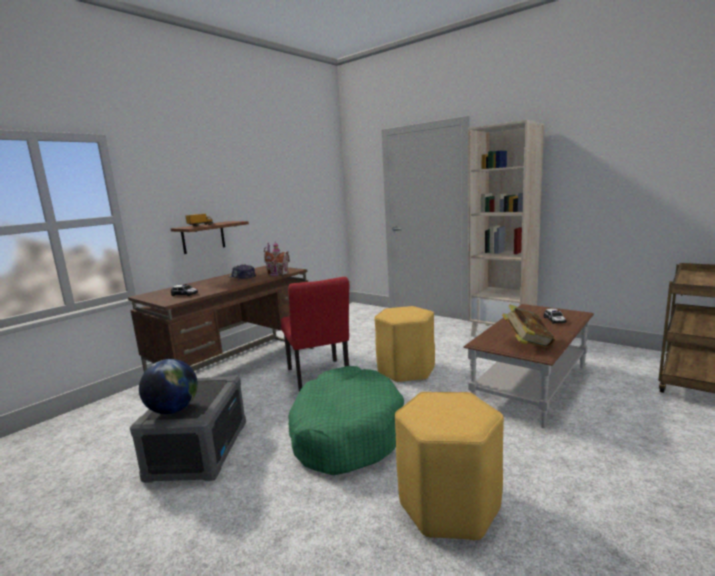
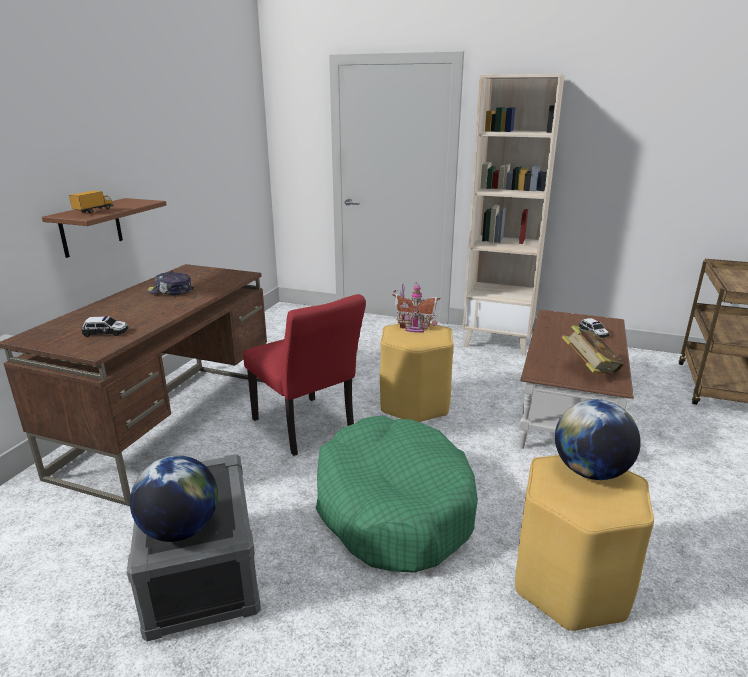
camera: 20 degrees left, 10 degrees up
(277, 274) = (222, 283): toy house -> toy house (414, 328)
(457, 404) = (590, 471): none -> globe

